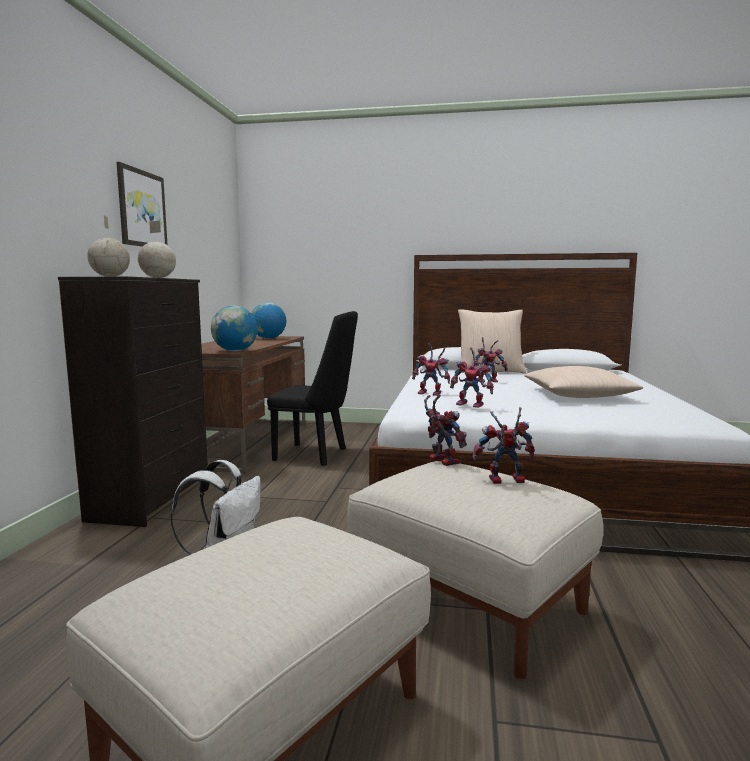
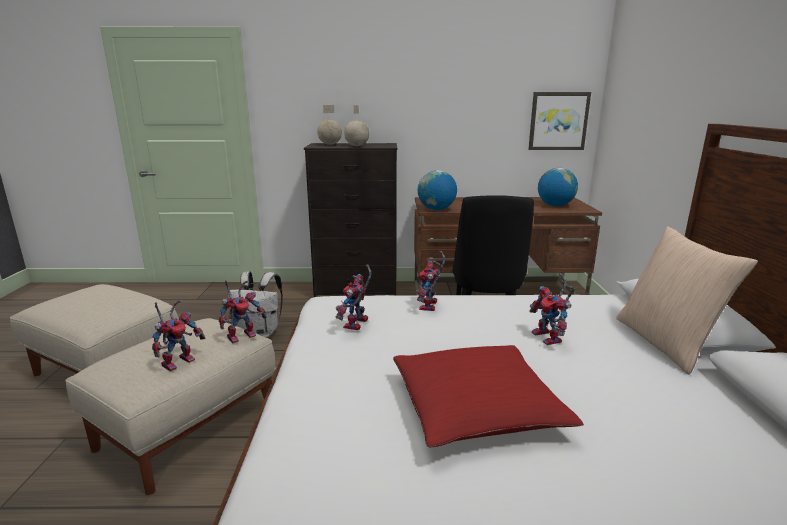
camera: 80 degrees right, 10 degrees up
(141, 209) = (415, 86): picture -> picture (558, 121)
(503, 481) = (179, 361): toy robot -> toy robot turned 45 degrees clockwise
(578, 395) = (476, 409): beige pillow -> red pillow

